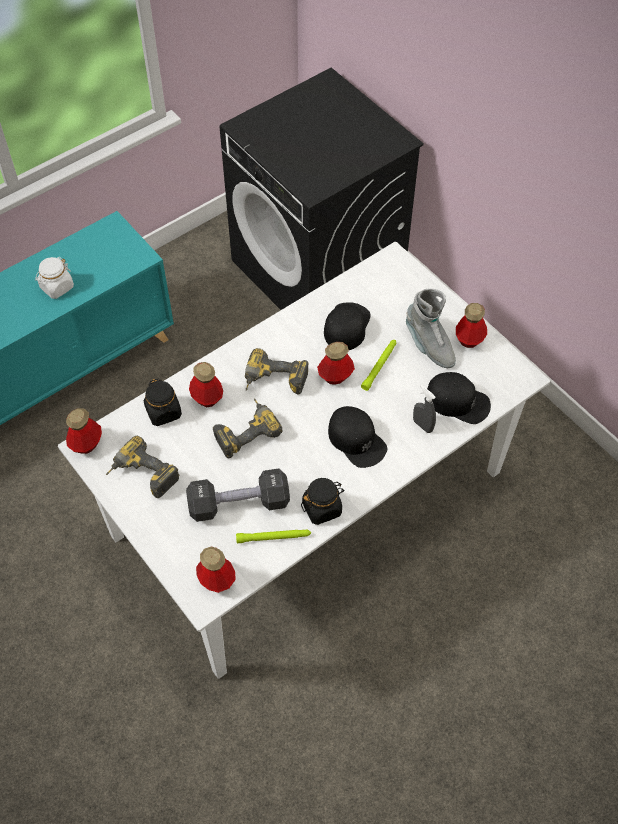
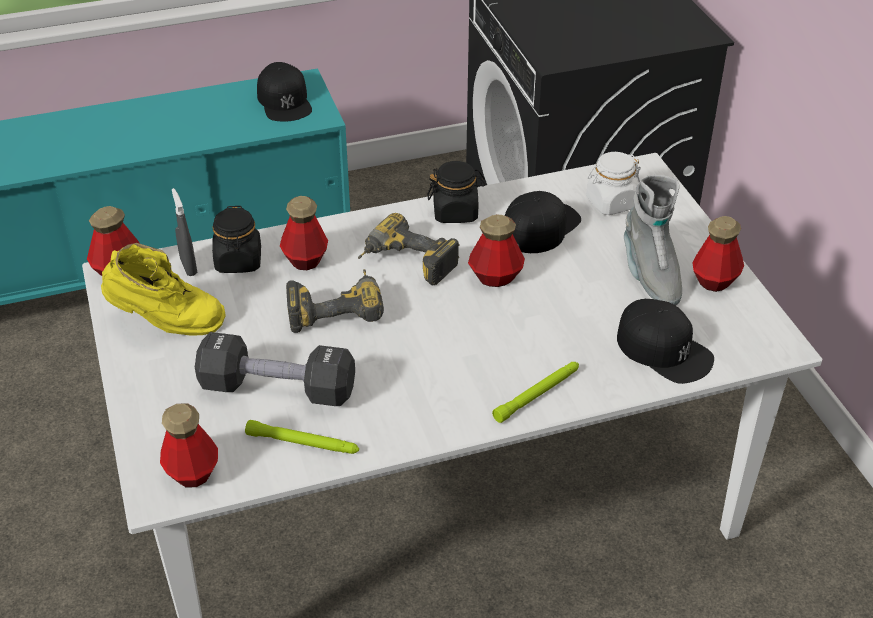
camera: 20 degrees right, 15 degrees down
(57, 287) = (199, 124): white jar -> white jar (611, 203)
(142, 476) = (166, 323): power drill -> yellow boot
(322, 508) = (393, 427): black jar -> black jar (455, 212)
(356, 440) = (488, 357): black cap -> black cap (284, 101)
(379, 366) = (565, 281): green flashlight -> green flashlight (538, 394)
(422, 425) = (595, 365): grey spray bottle -> grey spray bottle (188, 267)

